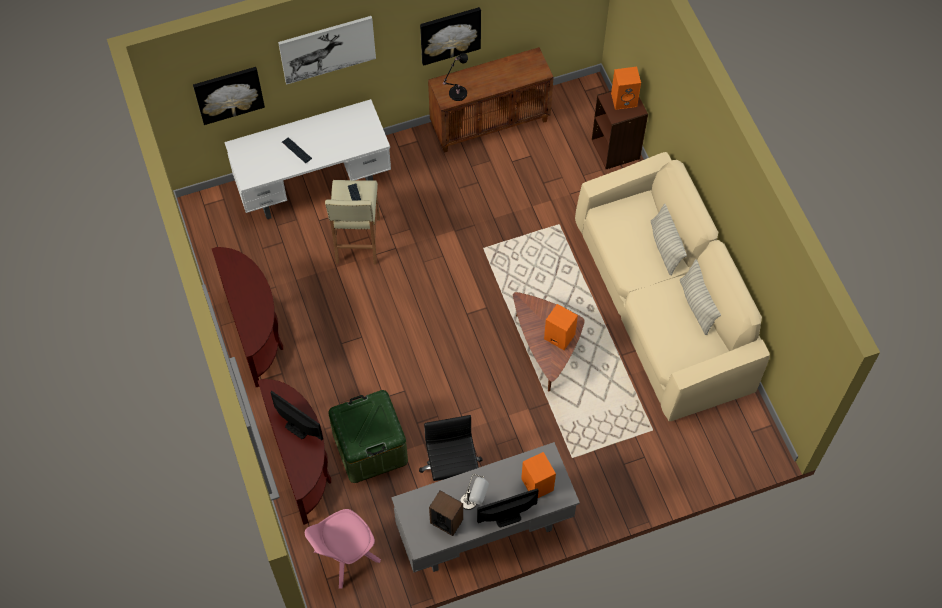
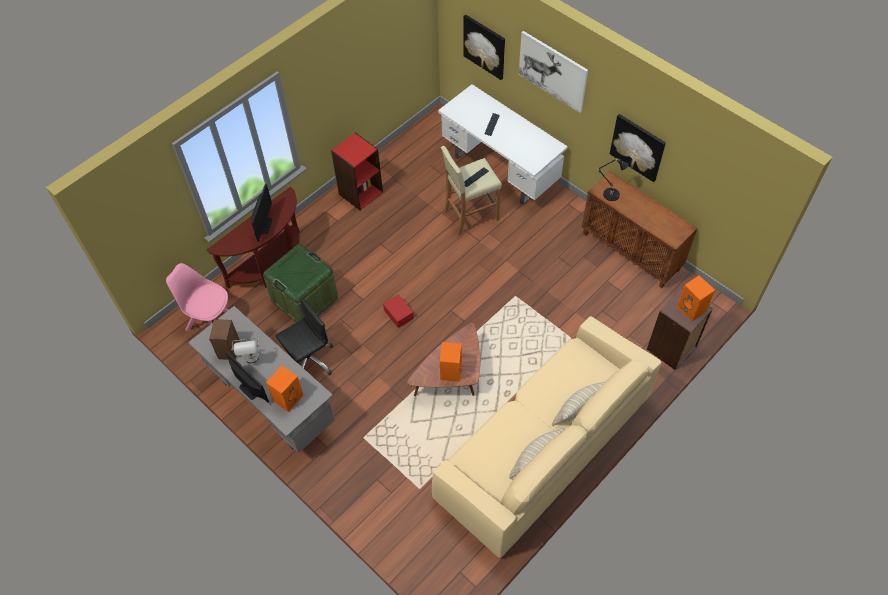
camera: 65 degrees right, 5 degrees down
(256, 334) = (360, 193): brown console table -> red bookcase
(443, 363) = (399, 313): none -> red storage box

